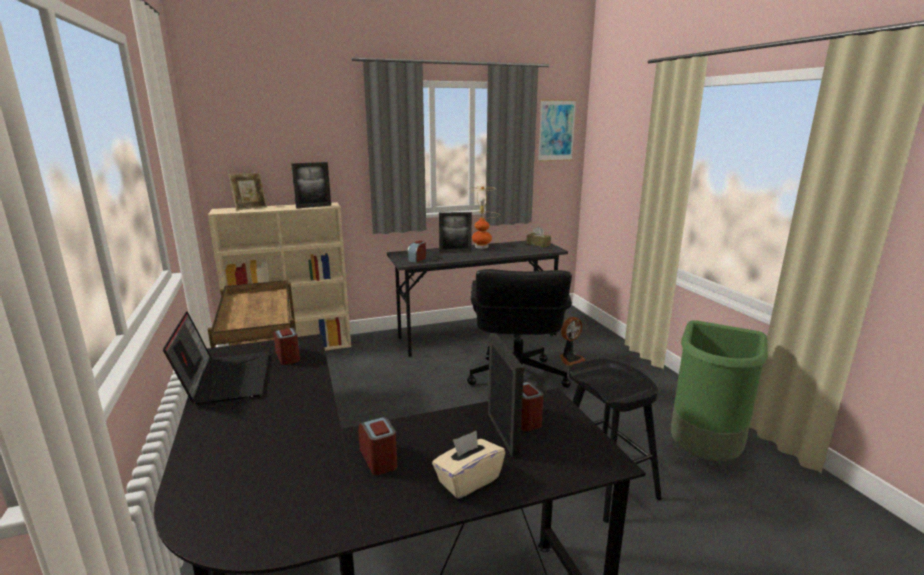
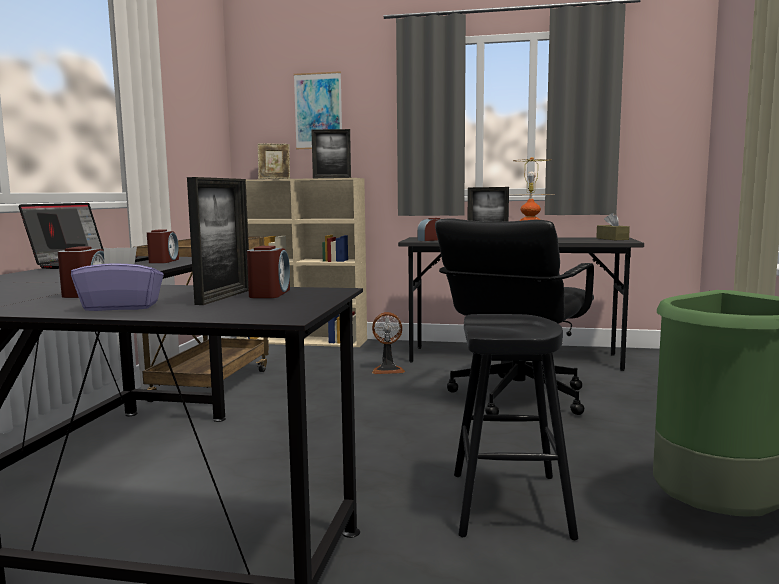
camera: 30 degrees right, 10 degrees down
(468, 480) = (122, 307): beige tissue box -> purple tissue box
(556, 130) = (661, 89): picture -> picture (318, 111)
(570, 359) = (620, 393): fan -> fan (387, 370)

